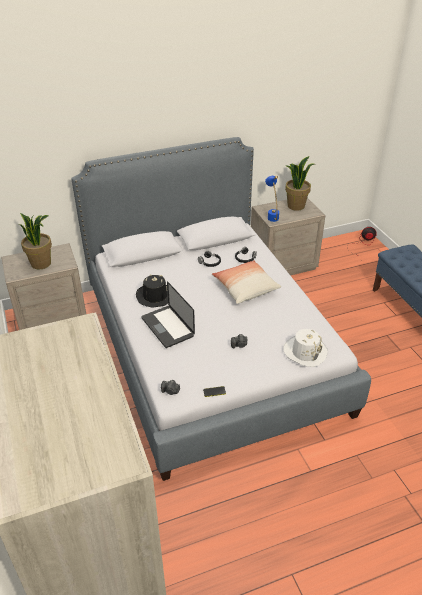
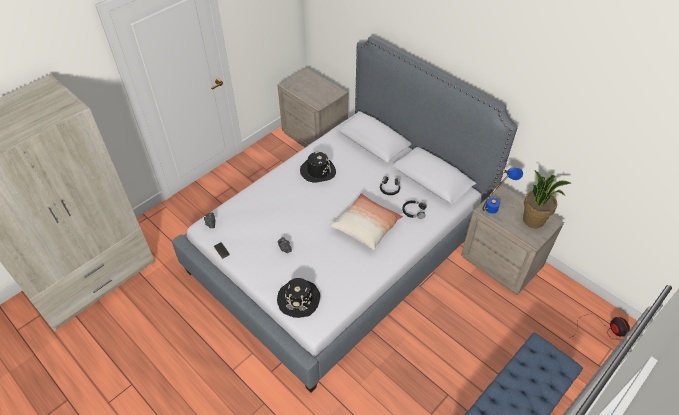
camera: 65 degrees right, 10 degrees up
(41, 263) = (311, 90): potted plant -> none
(167, 327) = (282, 193): laptop -> none
(305, 352) = (299, 299): white hat -> black hat

